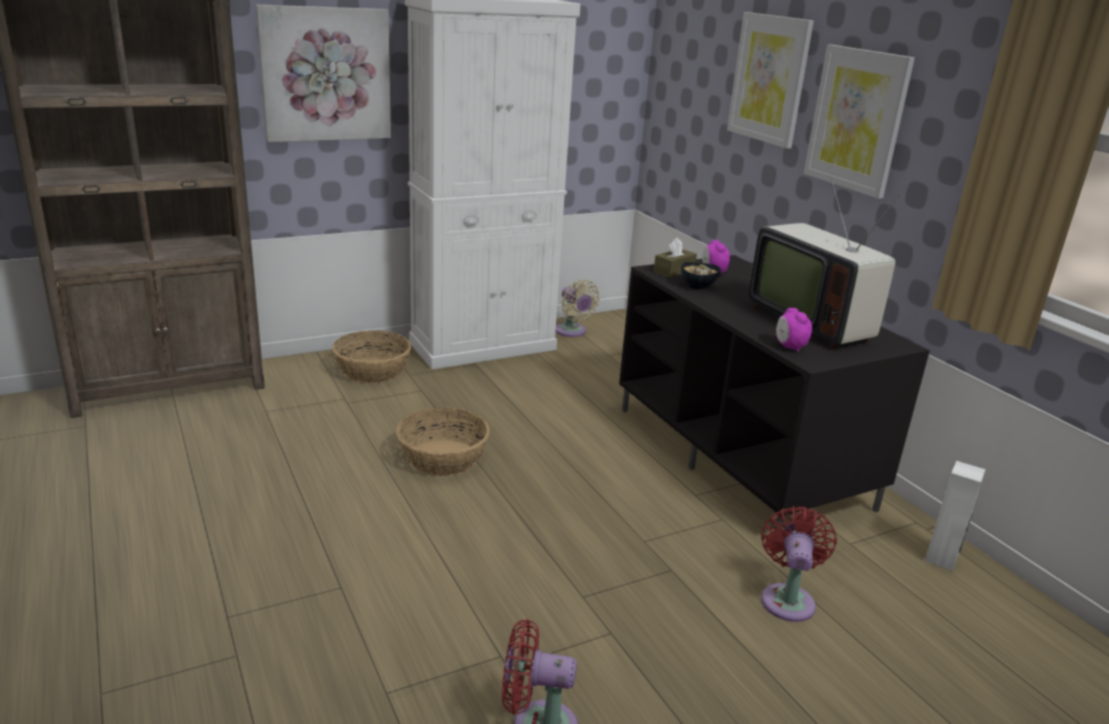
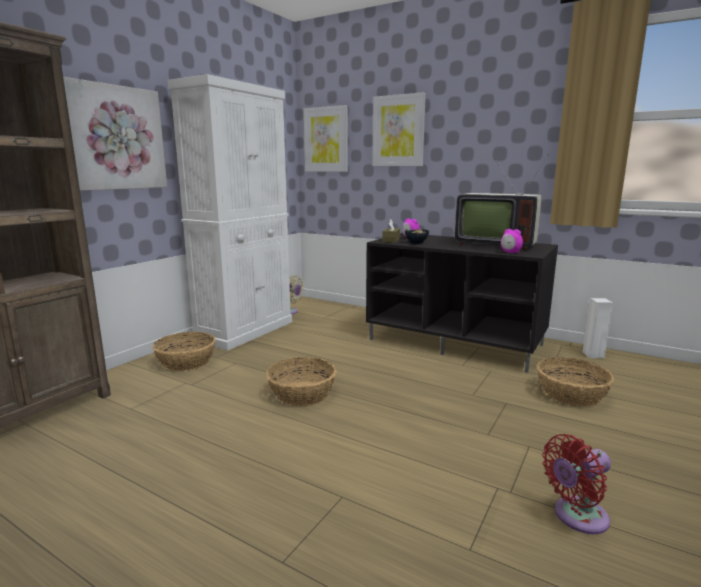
camera: 30 degrees left, 10 degrees down
(788, 599) = (571, 394): red fan -> basket
(857, 120) = (467, 140): picture -> picture (326, 139)

